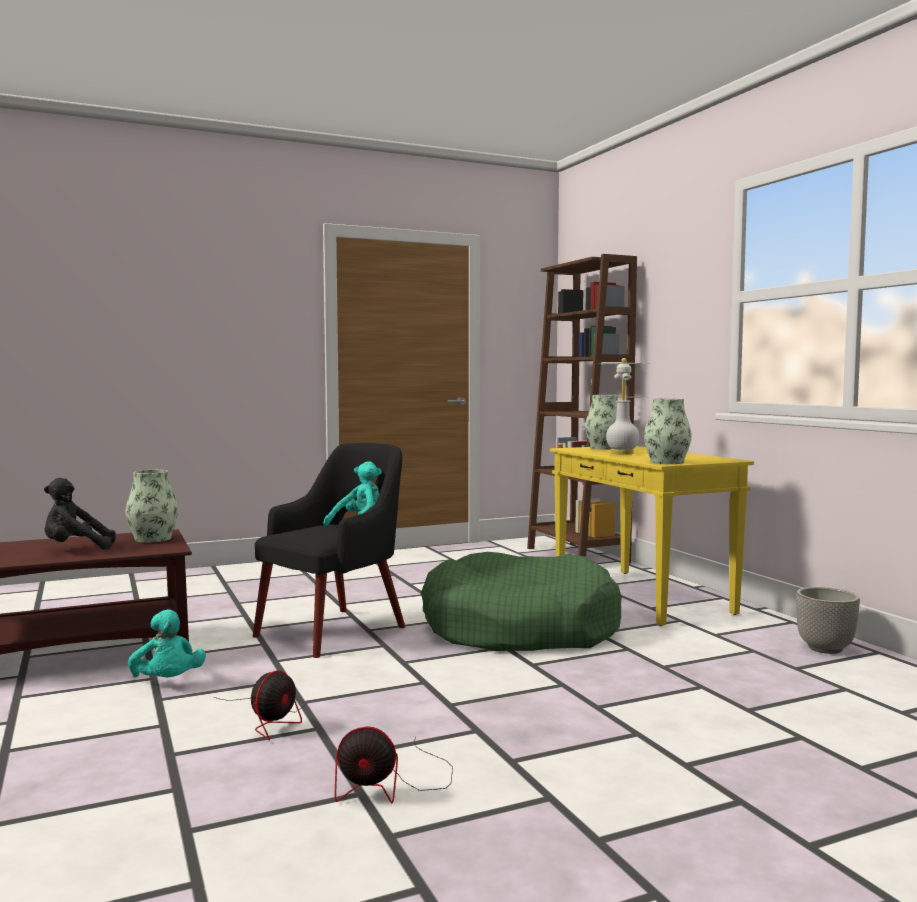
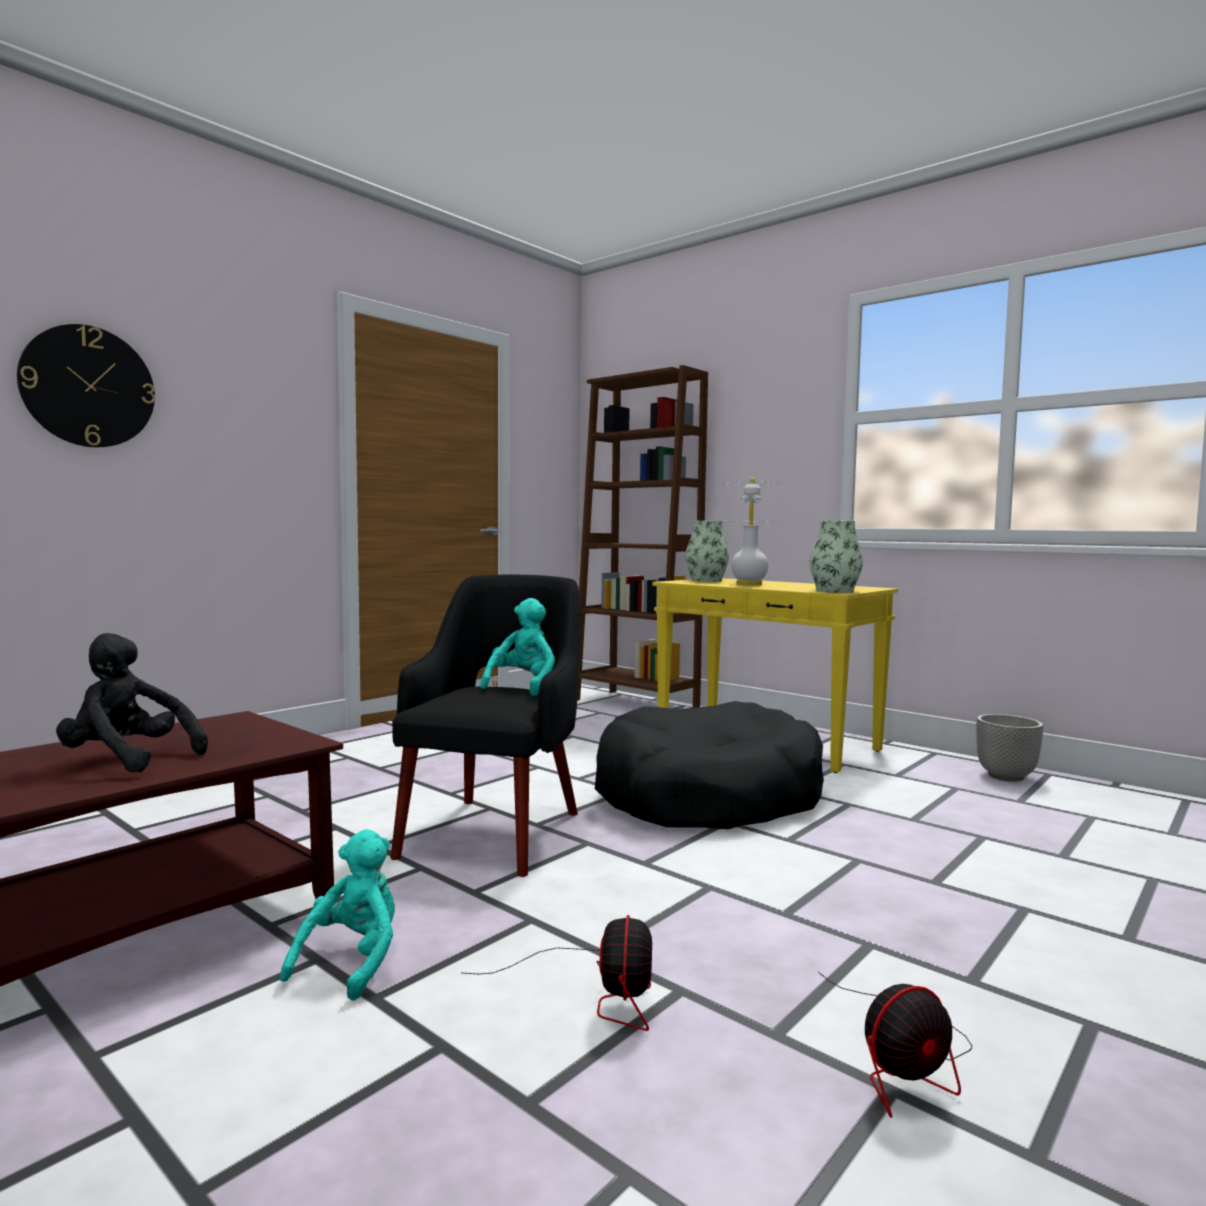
camera: 25 degrees left, 0 degrees up
(76, 549) = (127, 760): black plush toy -> black plush toy turned 60 degrees clockwise
(146, 313) = (88, 387): none -> wall clock
(153, 539) = (238, 729): vase -> none
(168, 682) = (352, 962): turquoise plush toy -> turquoise plush toy turned 105 degrees counterclockwise
(519, 628) = (707, 796): green dog bed -> black dog bed

